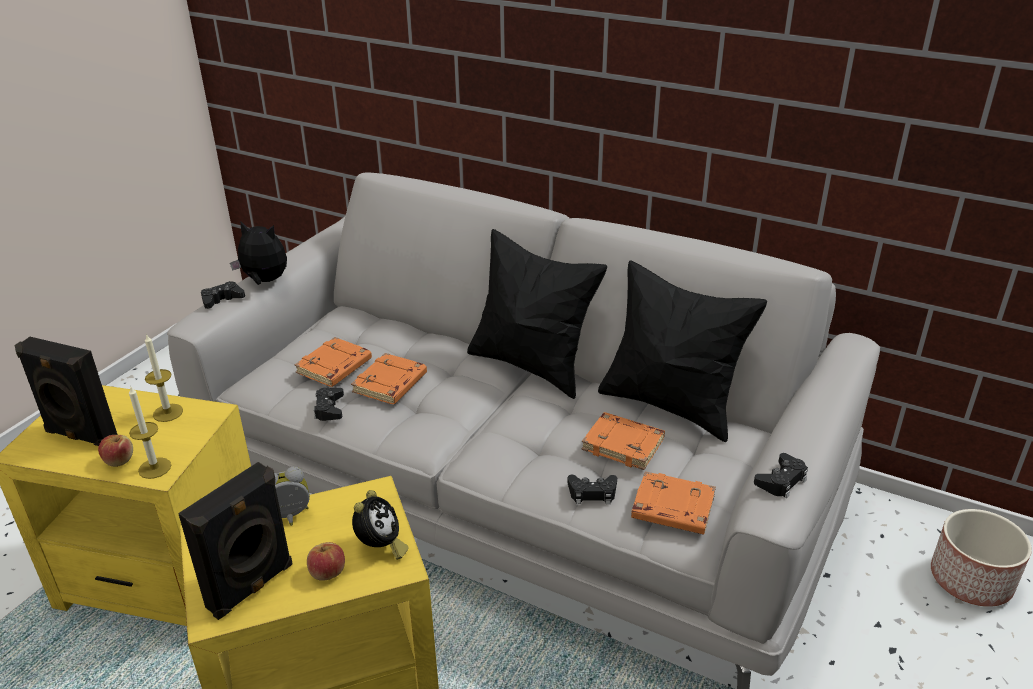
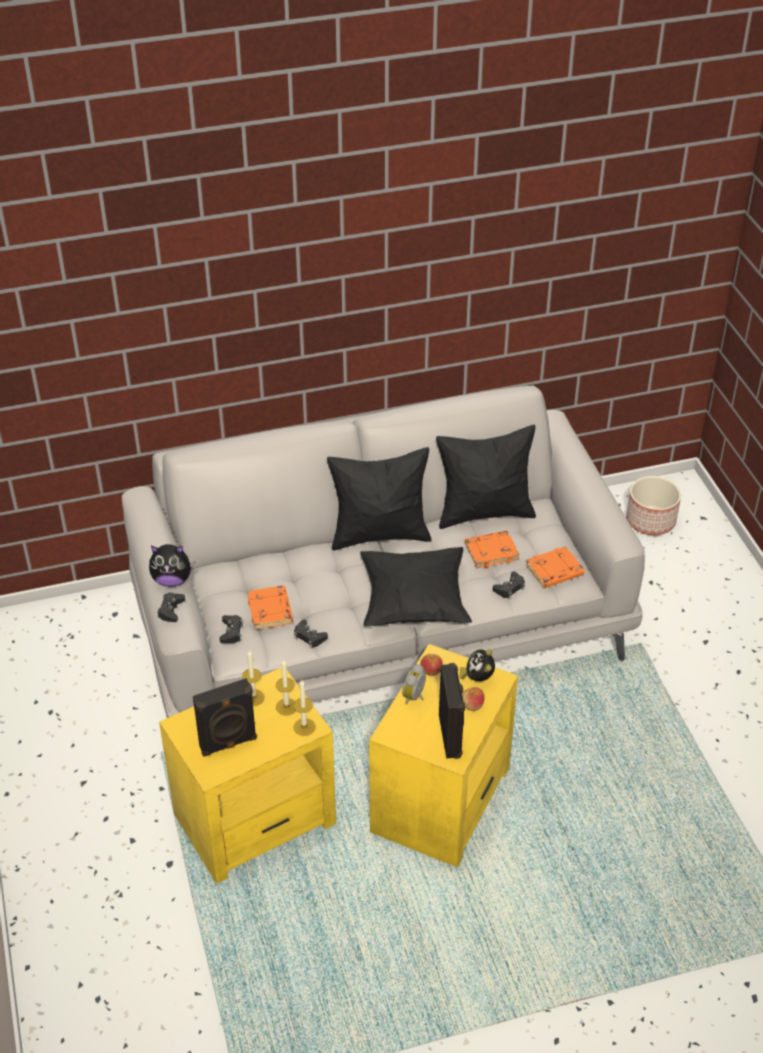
camera: 45 degrees left, 10 degrees up
(119, 460) = (277, 738): apple -> apple (431, 671)
(175, 439) = (286, 706): none -> candle
(264, 281) = (172, 580): plush toy -> plush toy turned 150 degrees counterclockwise
(380, 547) = (477, 678): alarm clock -> alarm clock turned 150 degrees counterclockwise
(390, 384) = (320, 599): orange book -> none
(470, 443) = (414, 603): none -> black pillow
(781, 480) = (610, 523): black game controller -> black game controller (231, 632)

